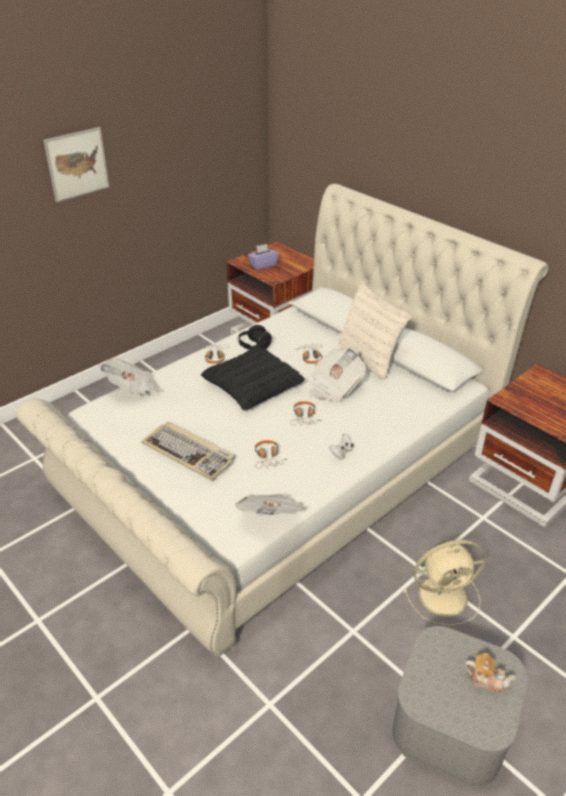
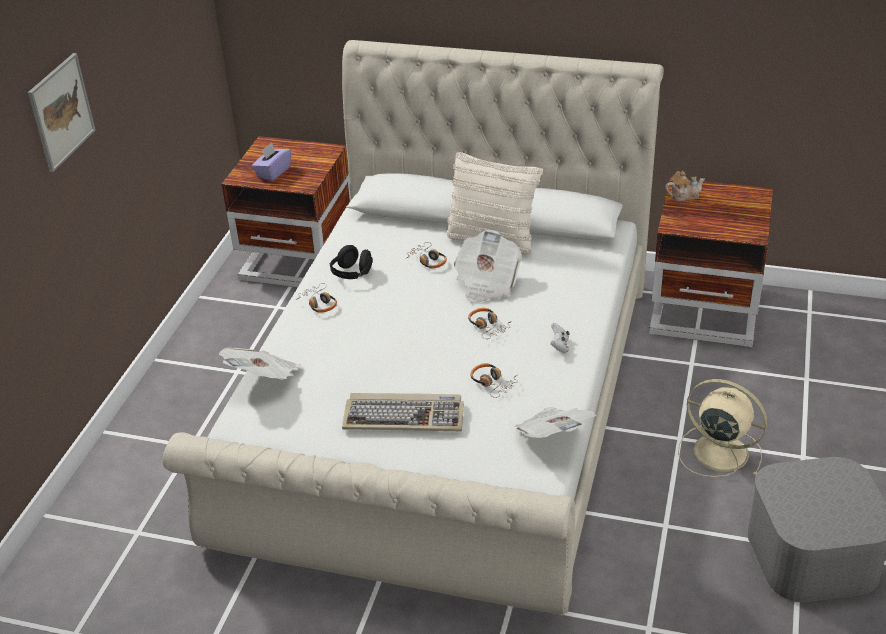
camera: 30 degrees left, 0 degrees up
(252, 386) = (397, 318): black pillow -> none
(445, 595) = (718, 451): beige fan -> beige fan turned 105 degrees counterclockwise
(487, 680) = (839, 488): teapot -> teapot (683, 195)

